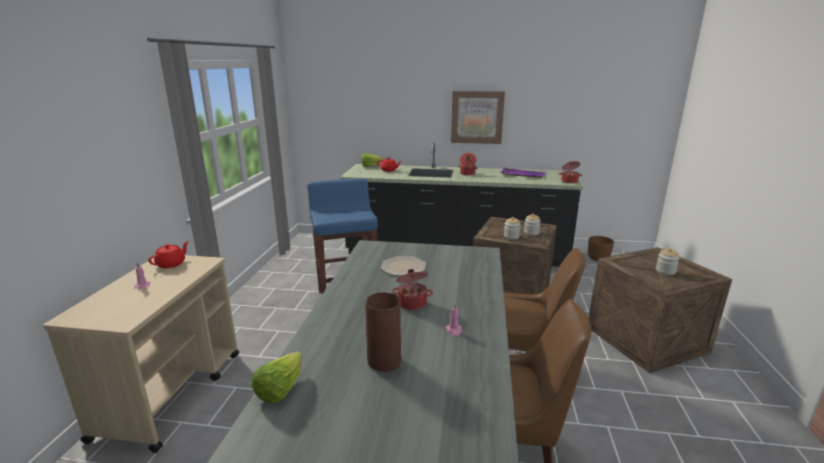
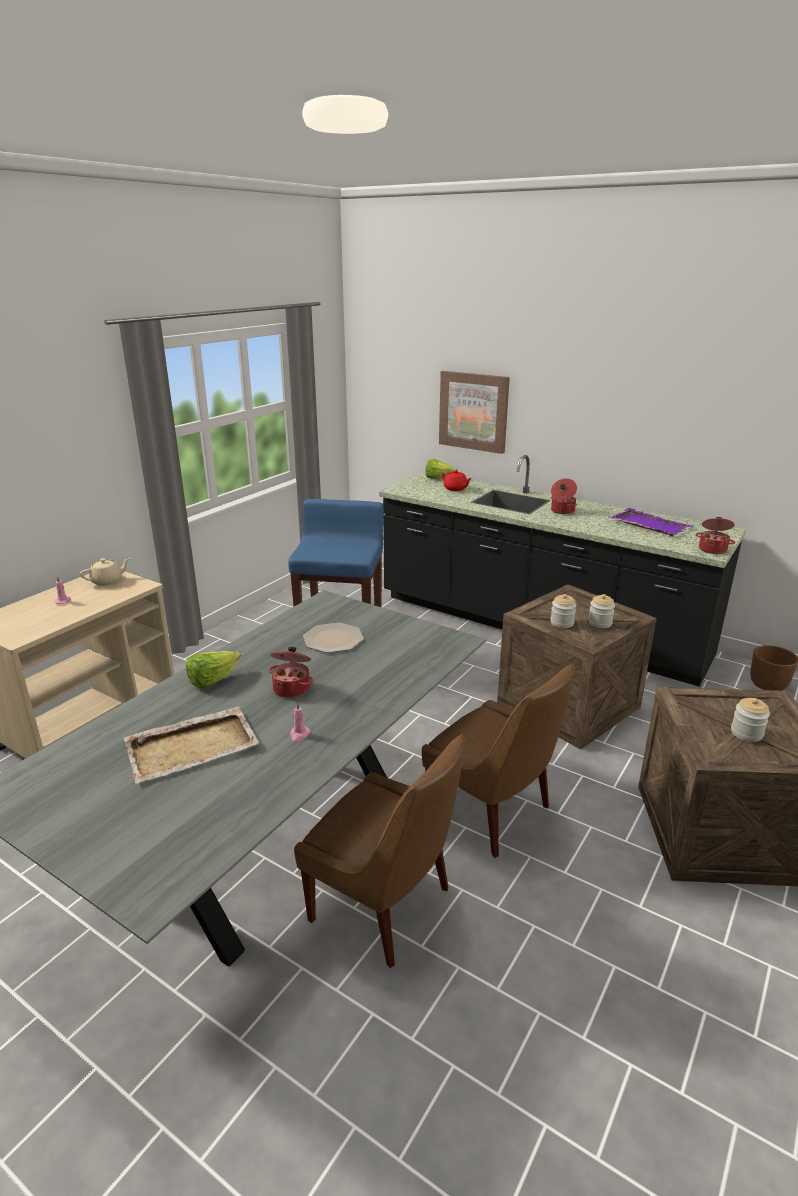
camera: 25 degrees right, 5 degrees up
(171, 264) = (108, 581): red teapot -> beige teapot
(280, 390) = (76, 746): lettuce -> lettuce (213, 680)
(384, 360) = (193, 746): brown vase -> beige tray
(477, 117) = (600, 422): picture -> picture (473, 411)

